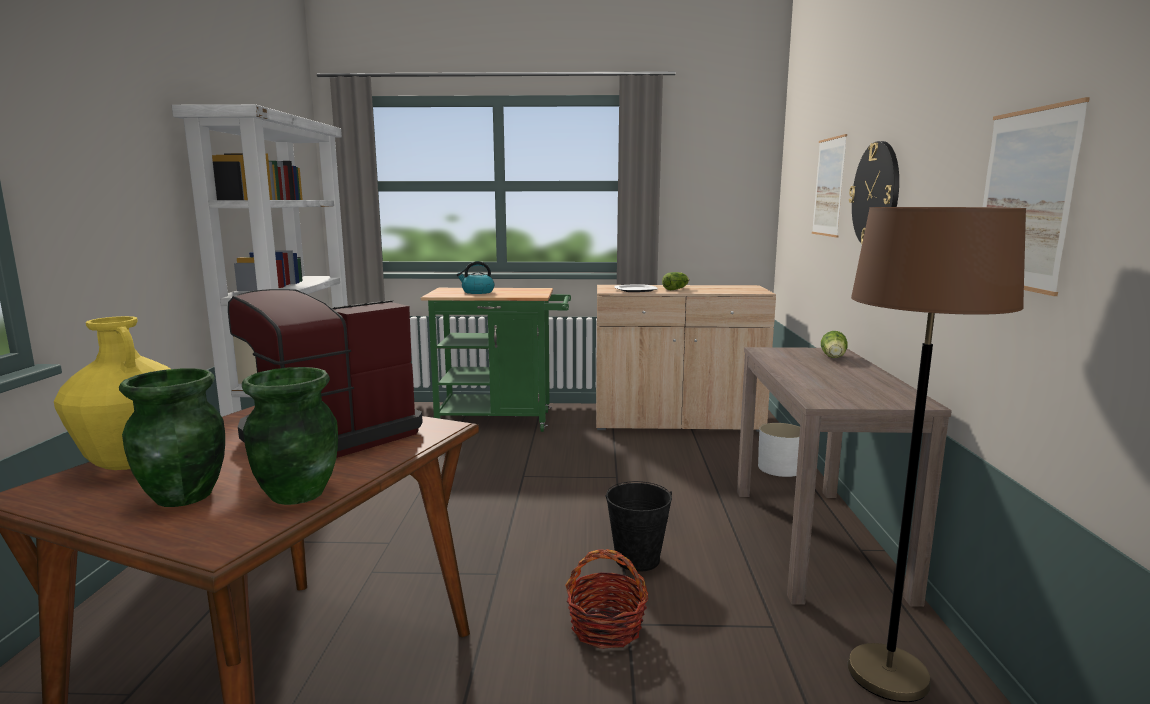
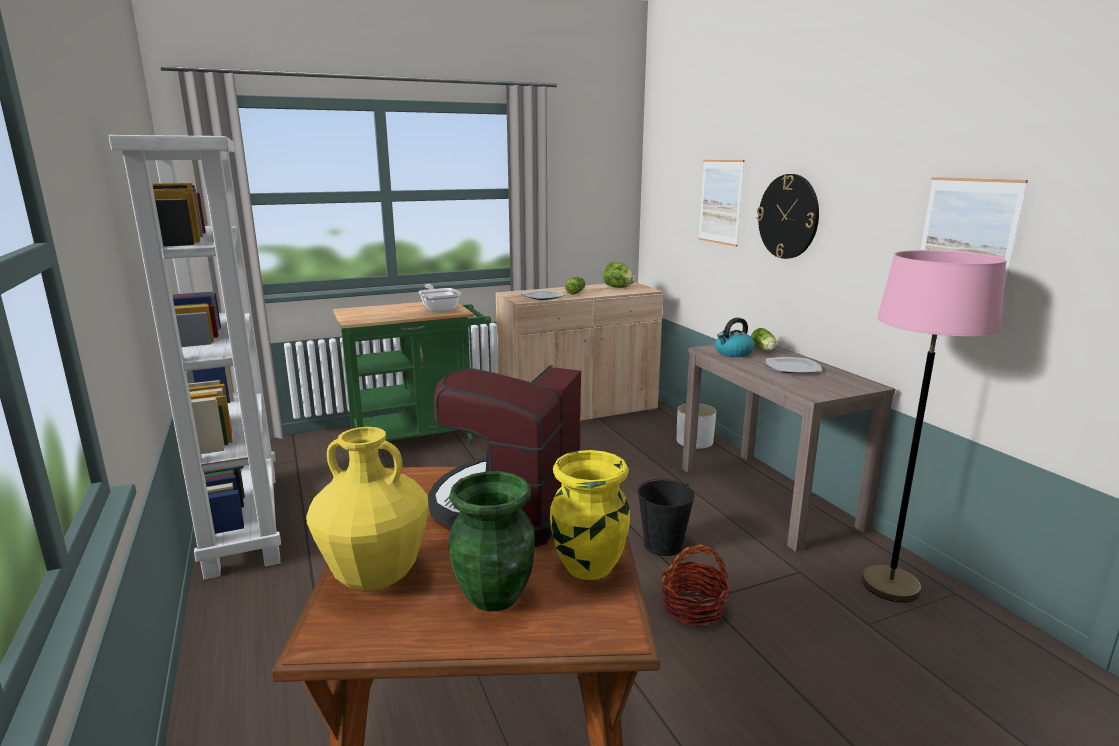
camera: 25 degrees left, 5 degrees up
(296, 494) = (588, 567): green vase -> yellow vase
(477, 292) = (390, 312): kettle -> kettle (733, 353)
(523, 293) = (439, 309): none -> frying pan
(730, 288) = (618, 287): none -> lettuce
(841, 376) = (793, 368): none -> plate
(888, 675) = (890, 585): brown floor lamp -> pink floor lamp

